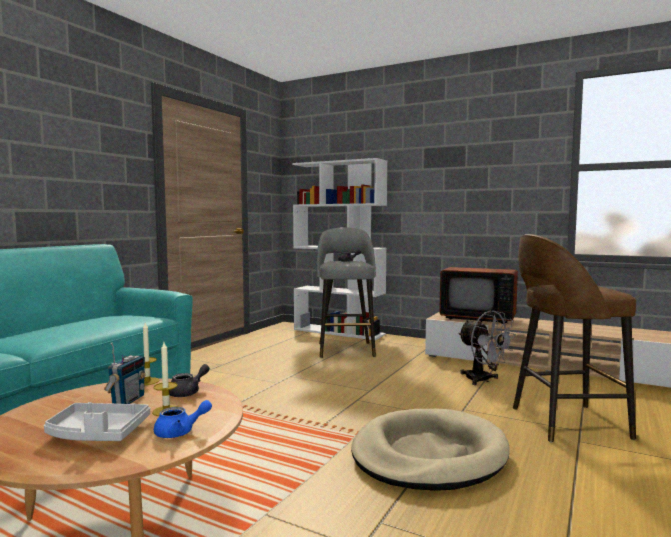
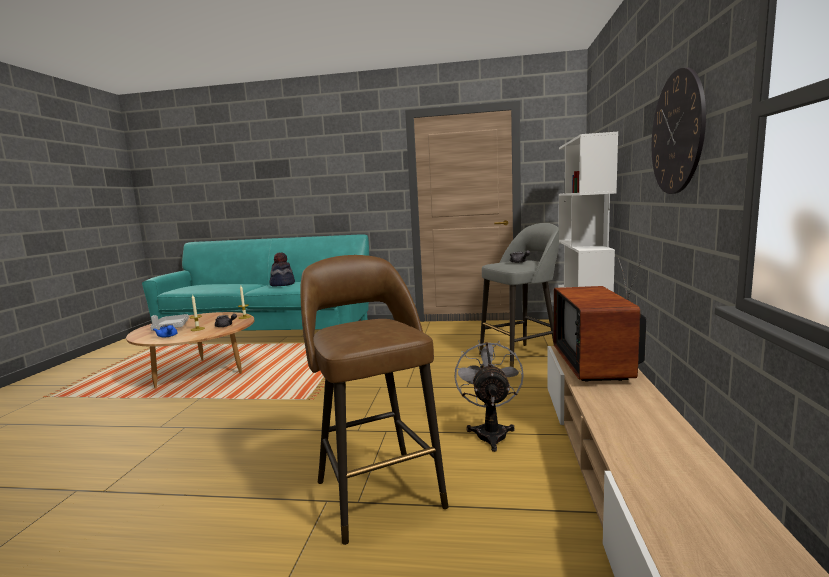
camera: 70 degrees right, 5 degrees up
(74, 329) = (282, 284): none -> hat
(127, 400) = (214, 321): radio -> none
(428, 455) = (278, 428): beige dog bed -> none
(483, 380) = (490, 432): grey fan -> grey fan turned 150 degrees clockwise
(485, 170) = (677, 133): none -> wall clock

